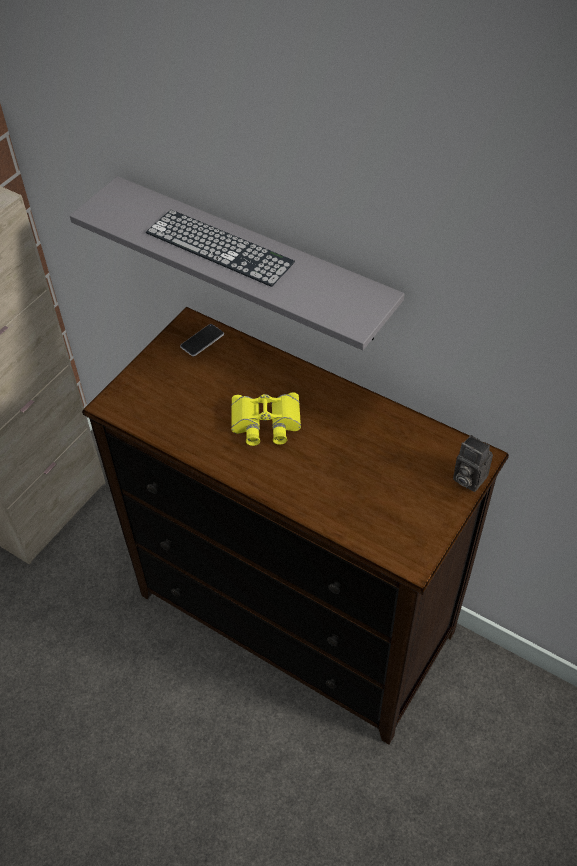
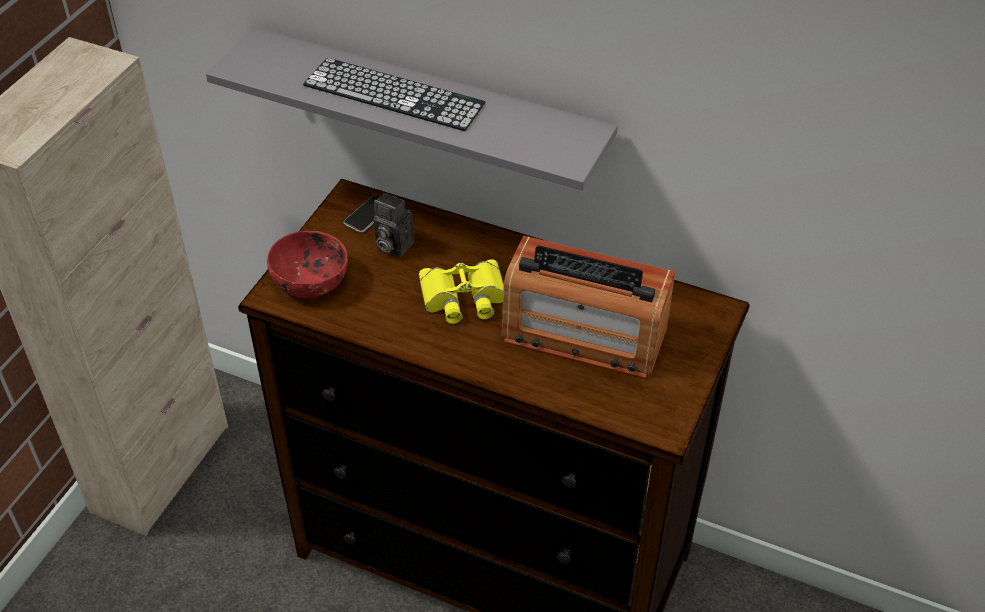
camera: 10 degrees left, 5 degrees down
(144, 395) = (311, 281): none -> red bowl
(360, 467) = (583, 335): none -> radio
(467, 478) = (708, 333): camera -> camera (392, 246)

